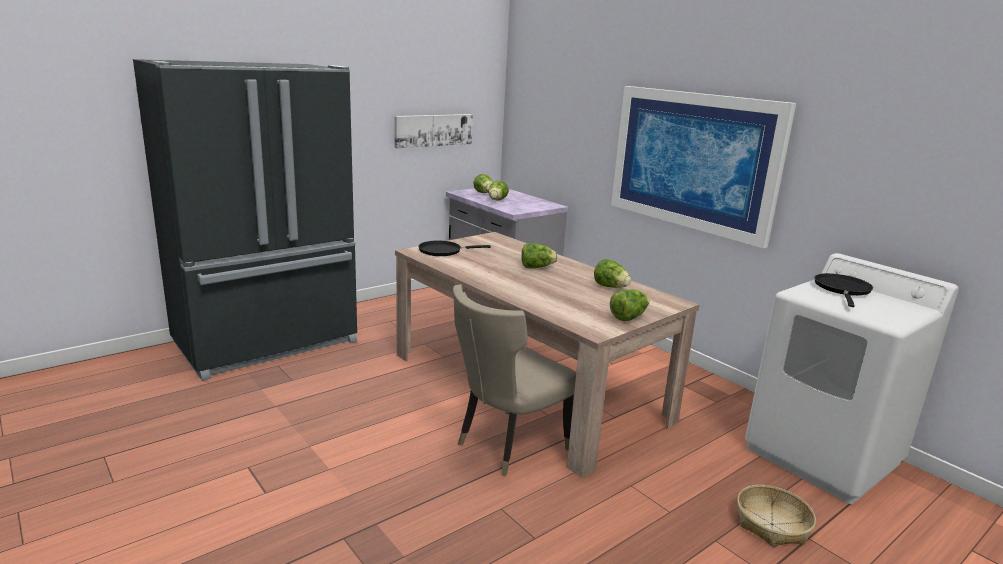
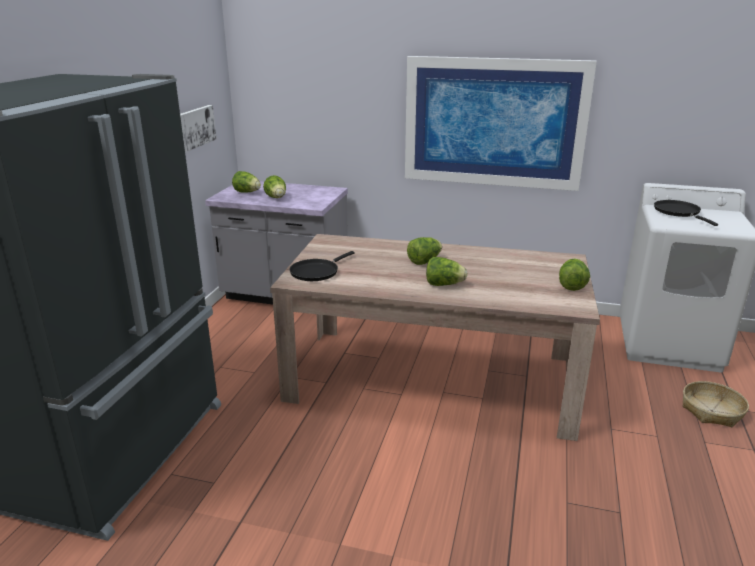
camera: 35 degrees left, 5 degrees up
(507, 445) = (494, 443): beige chair -> none
(611, 287) = (509, 261): lettuce -> lettuce (444, 284)

